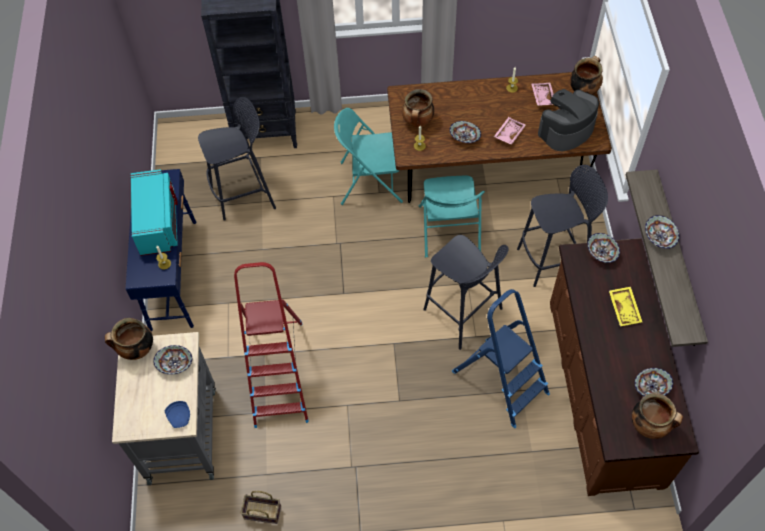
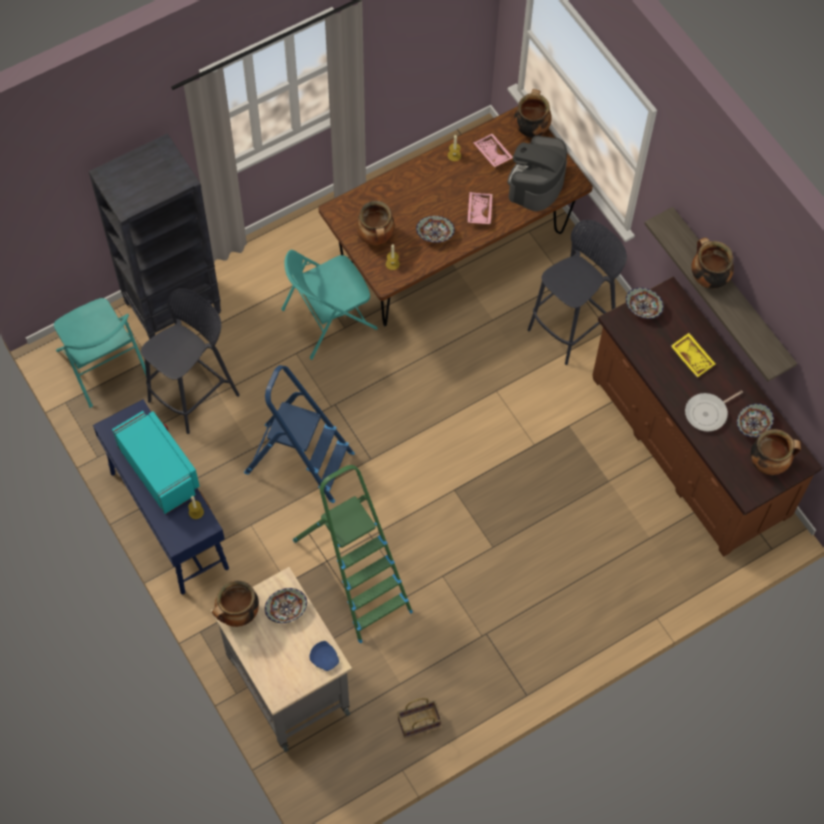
camera: 30 degrees left, 5 degrees up
(279, 373) = (352, 576): red step ladder -> green step ladder
(448, 229) = (444, 338): turquoise chair -> turquoise chair (102, 364)
(462, 313) = (507, 426): grey stool -> none
(501, 383) = (585, 482): blue step ladder -> blue step ladder (300, 463)
(615, 360) = (708, 413): none -> frying pan
(659, 237) = (707, 278): bowl -> cooking pot

